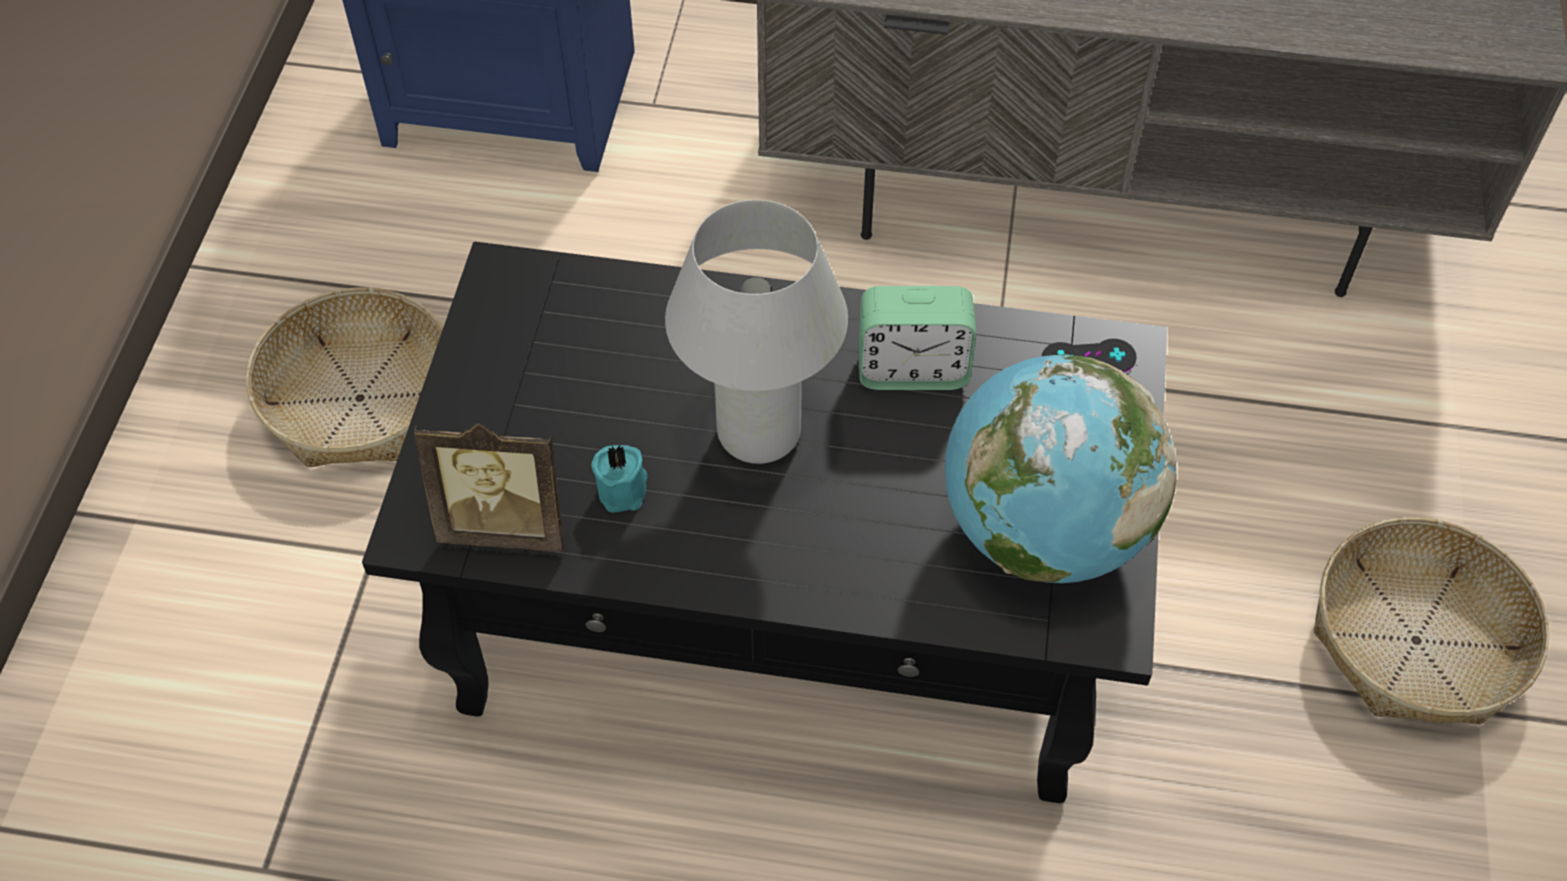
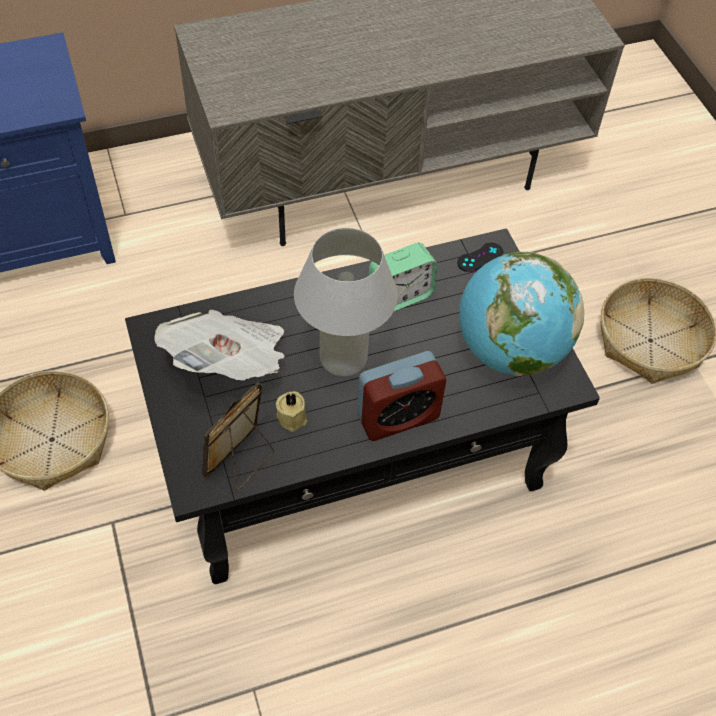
camera: 30 degrees left, 0 degrees up
(506, 525) = (242, 461): picture frame -> picture frame turned 150 degrees clockwise
(582, 368) = (229, 362): none -> newspaper
(624, 489) = (292, 416): turquoise candle -> beige candle
(787, 559) = (398, 417): none -> alarm clock

